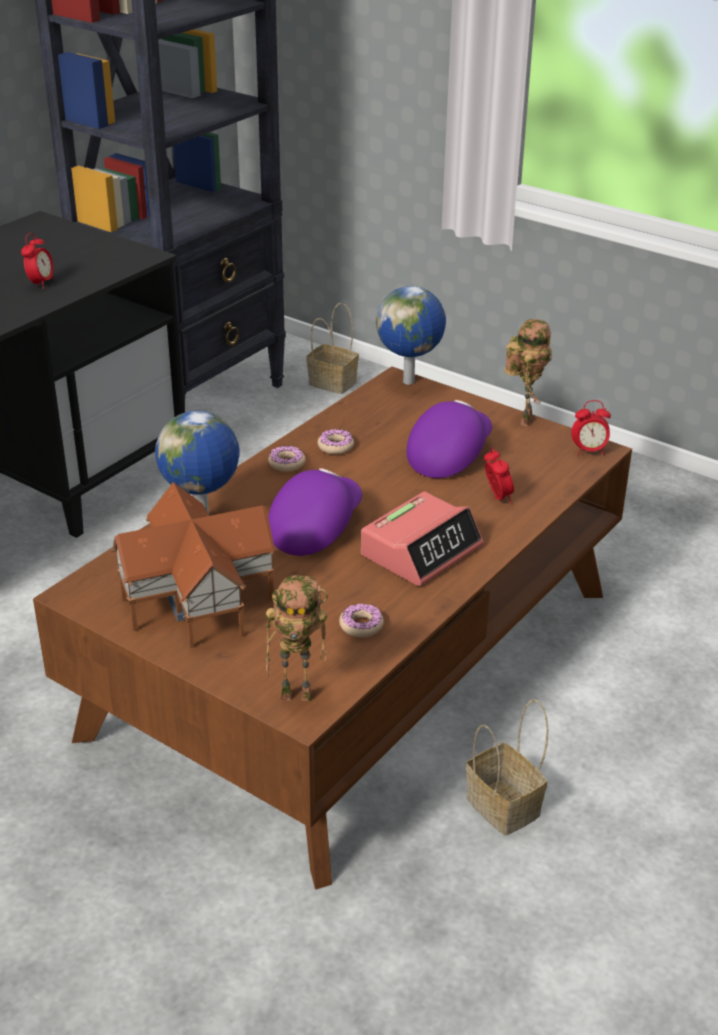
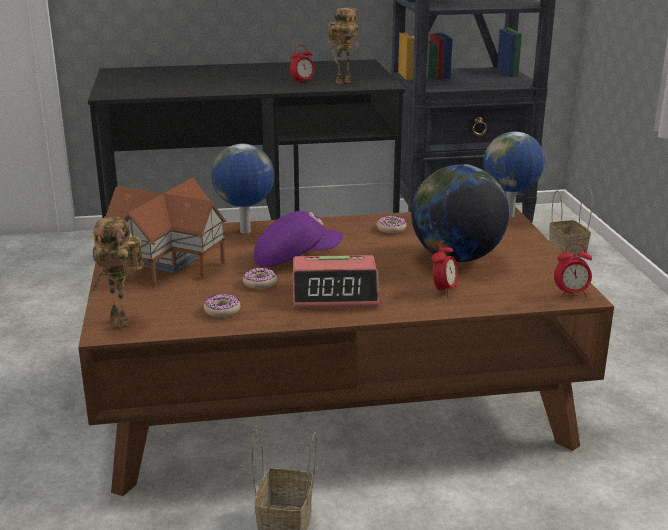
camera: 45 degrees right, 10 degrees down
(287, 463) = (345, 226): donut -> donut (260, 283)
(448, 455) = (456, 258): purple cap -> globe
(523, 419) = (555, 260): toy robot -> toy robot (343, 81)
(589, 451) = (571, 294): alarm clock -> alarm clock turned 45 degrees counterclockwise

